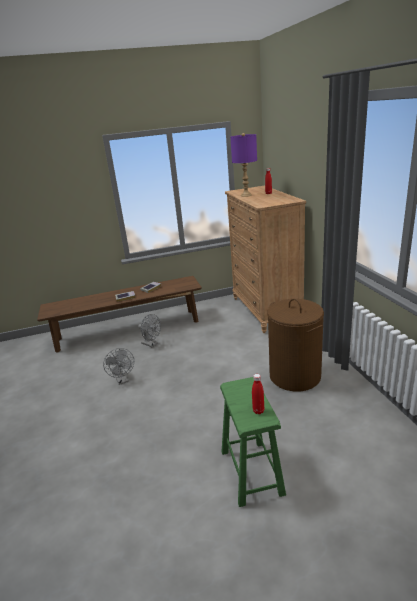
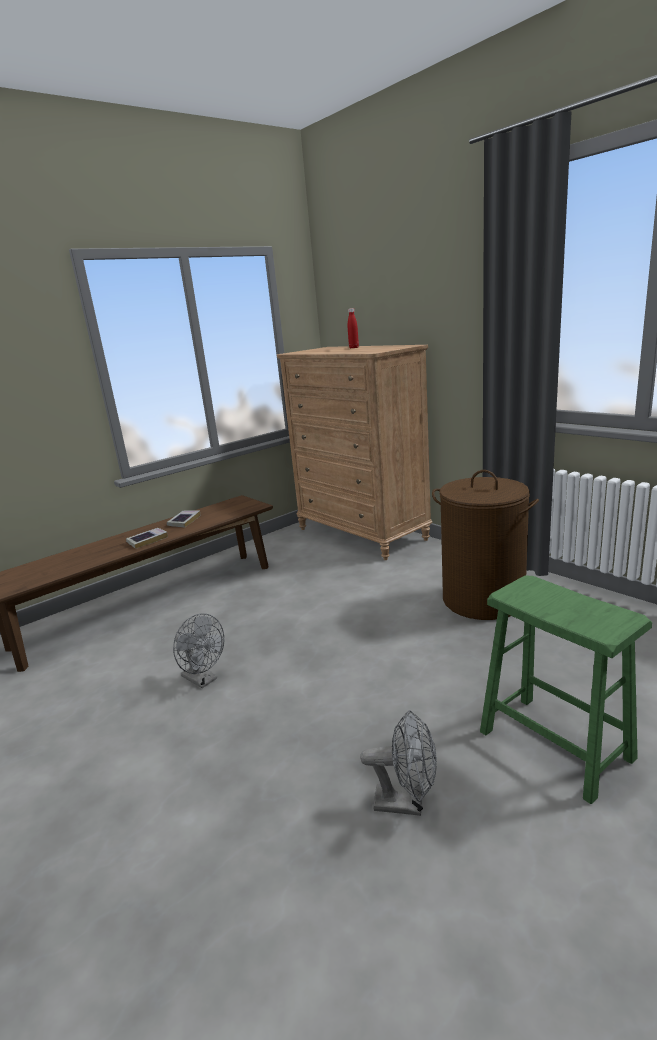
camera: 25 degrees left, 5 degrees down
(152, 344) = (213, 614): grey fan -> grey fan (407, 803)
(246, 195) = (322, 351): purple table lamp -> none
(258, 411) = (598, 612): red bottle -> none

